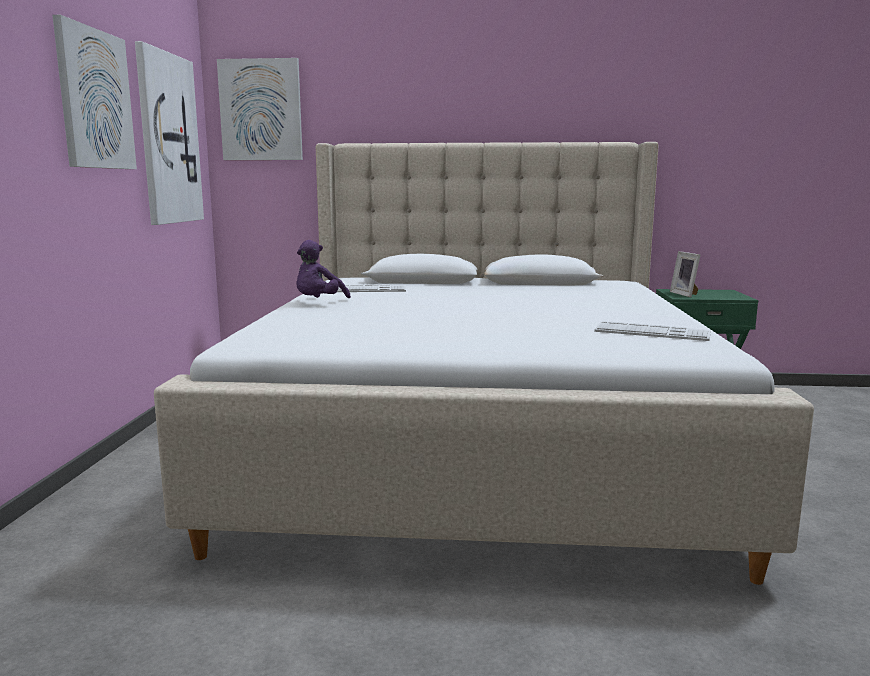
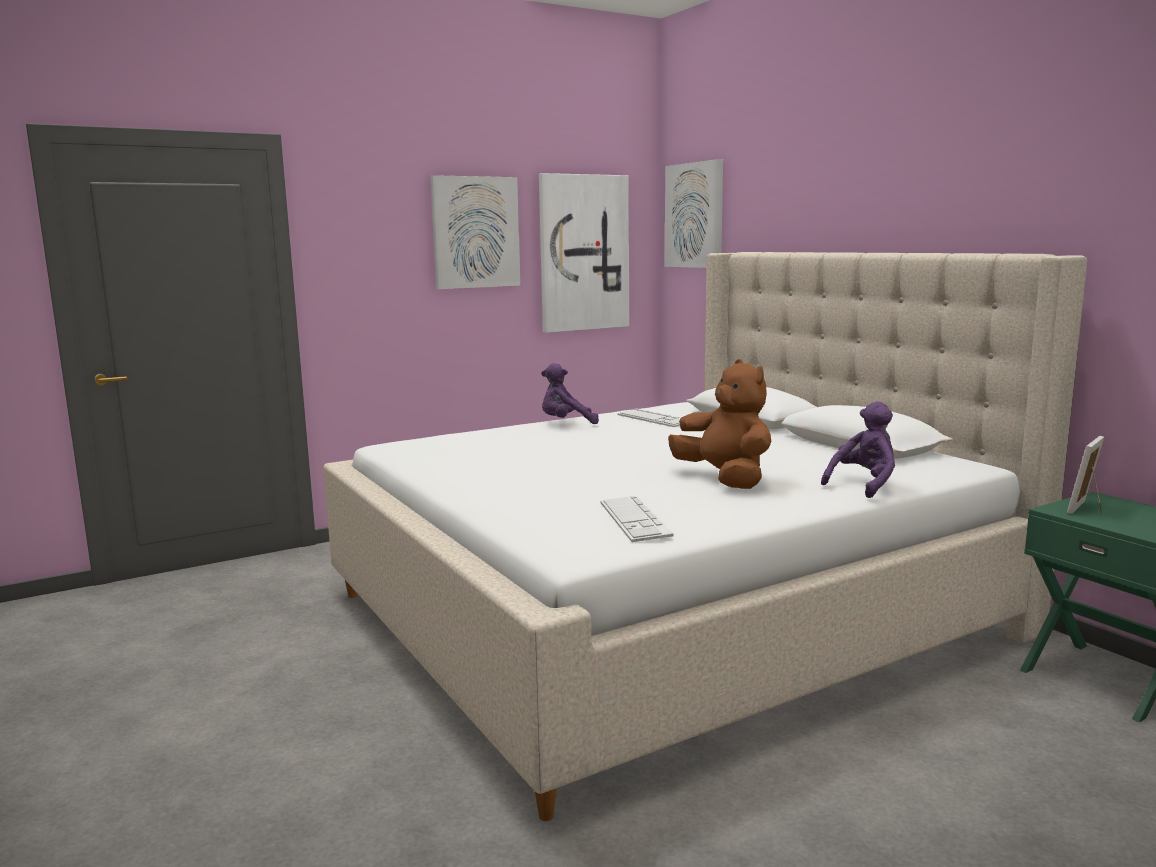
camera: 55 degrees right, 0 degrees up
(578, 307) = (725, 479): none -> brown plush toy
(635, 295) = (864, 485): none -> purple plush toy

